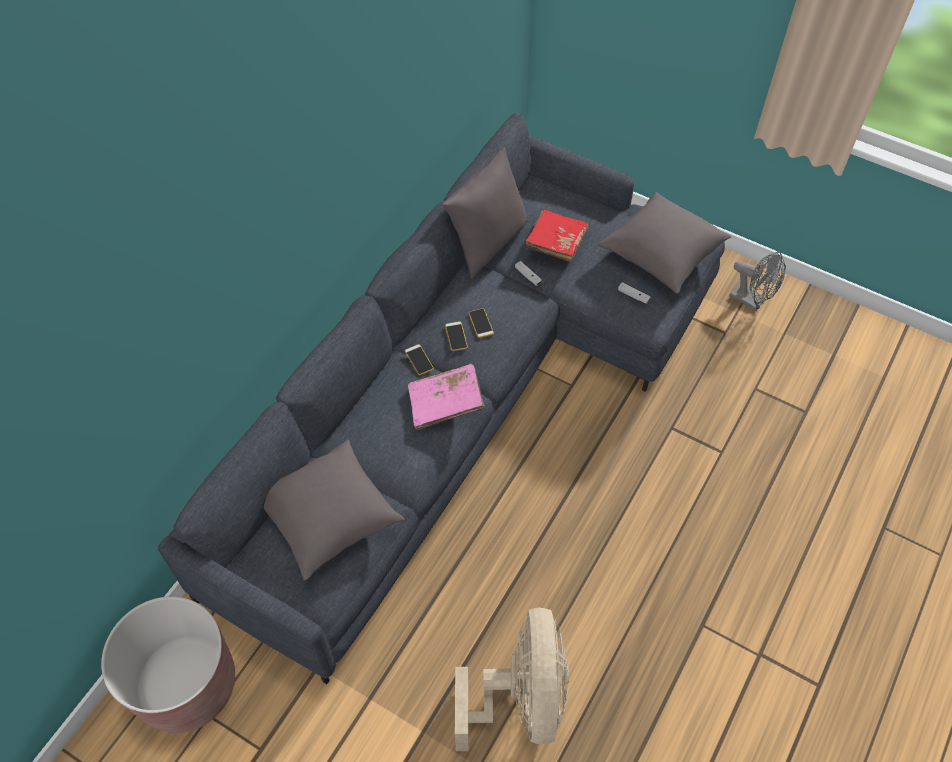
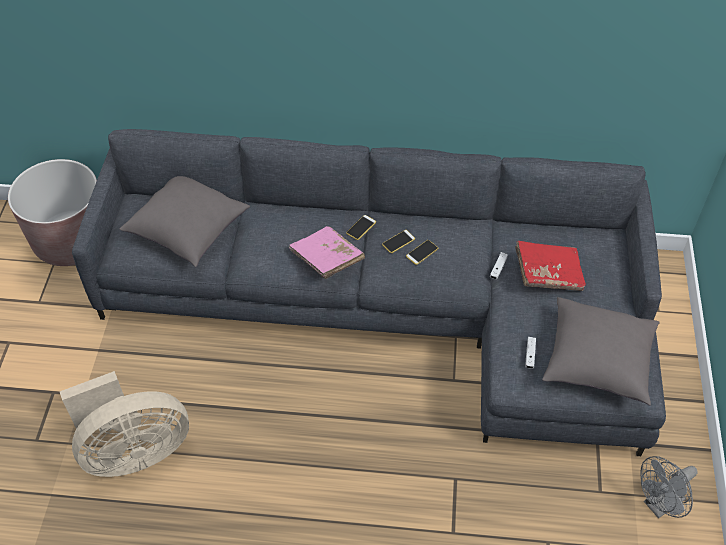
camera: 65 degrees right, 5 degrees down
(487, 244) = (514, 227): grey pillow -> none
(752, 301) = (659, 505): grey fan -> grey fan turned 45 degrees clockwise

